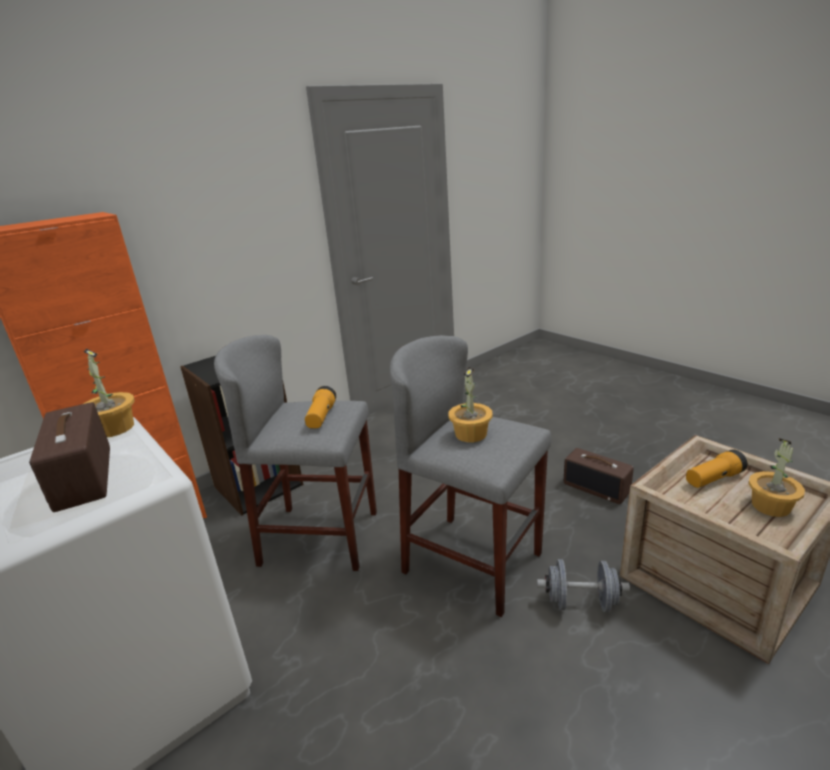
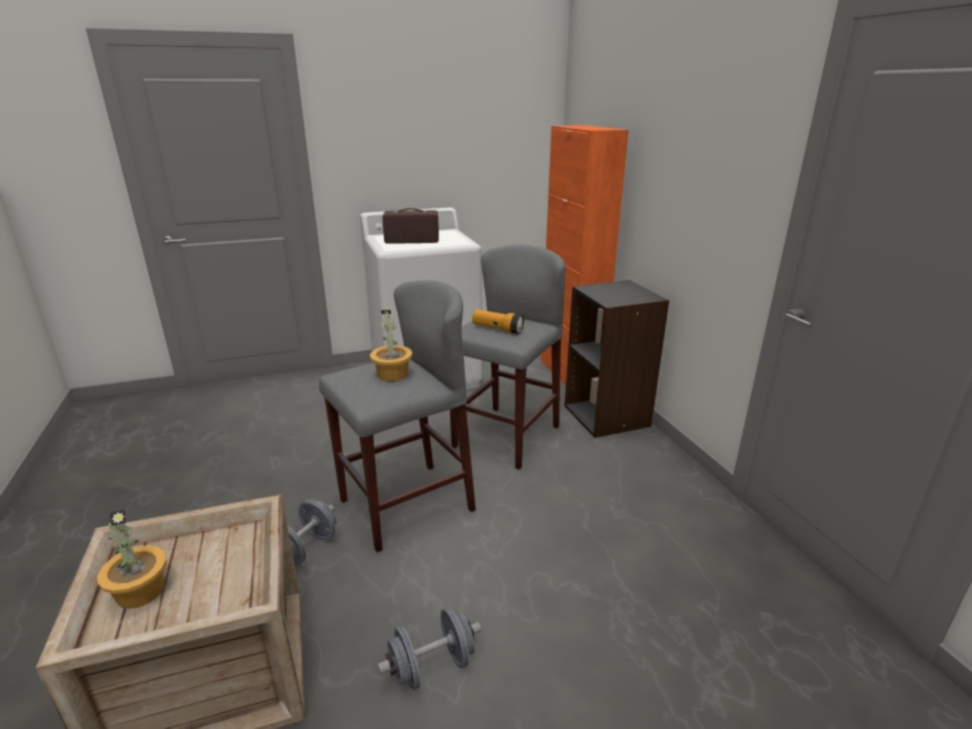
camera: 110 degrees right, 0 degrees up
(114, 428) = (461, 243): potted plant -> none
(597, 488) = (432, 666): radio -> grey dumbbell
(713, 479) = (219, 581): flashlight -> none

